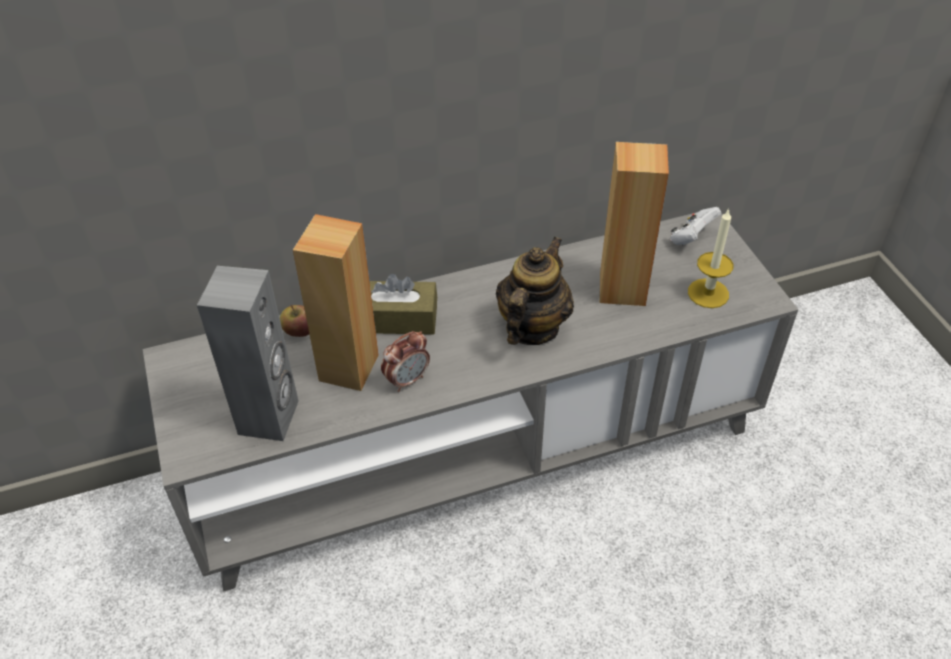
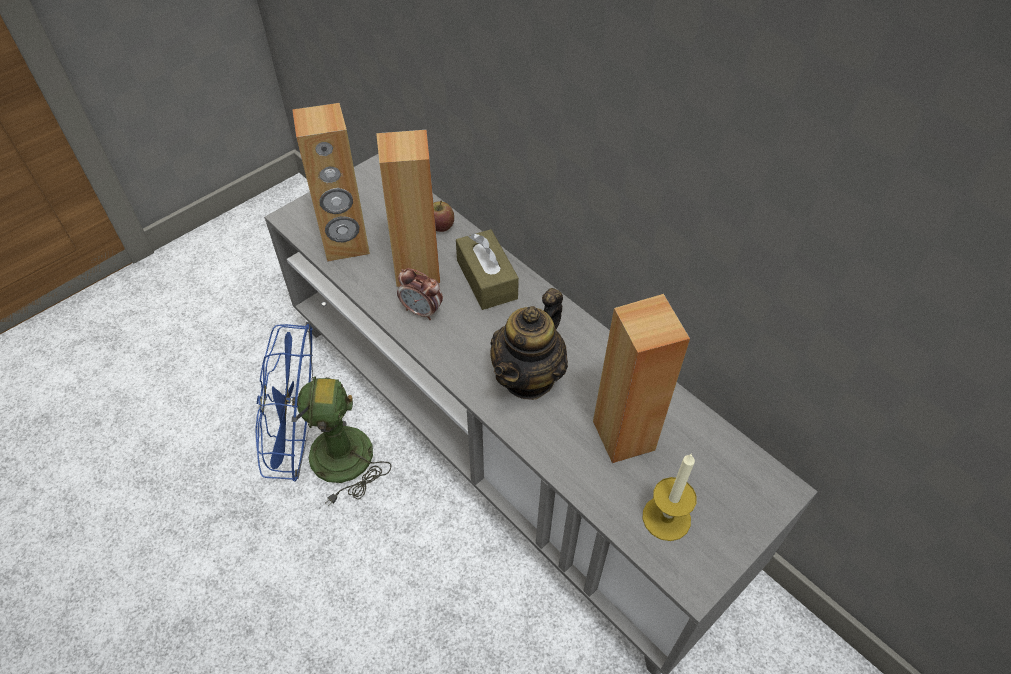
camera: 65 degrees right, 5 degrees up
(269, 417) = (346, 244): grey speaker -> brown speaker
(410, 624) = (324, 458): none -> blue fan
(531, 327) = (529, 377): teapot -> teapot turned 120 degrees clockwise
(691, 238) = (744, 478): white game controller -> none

